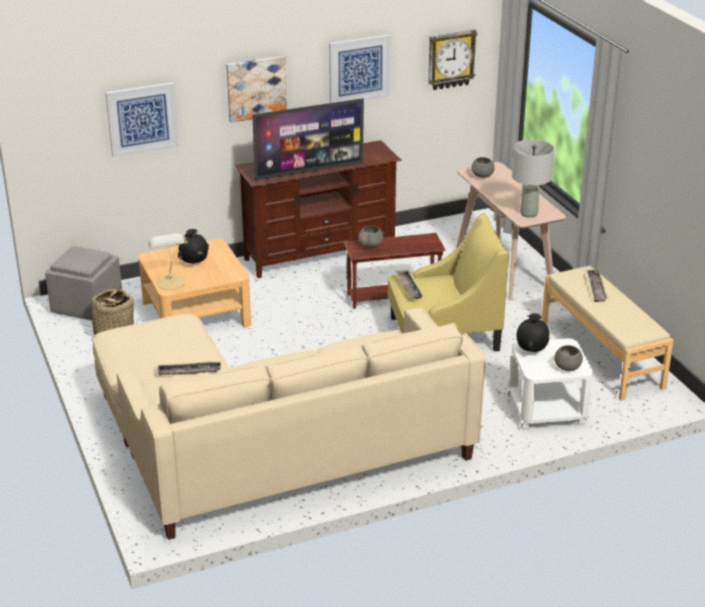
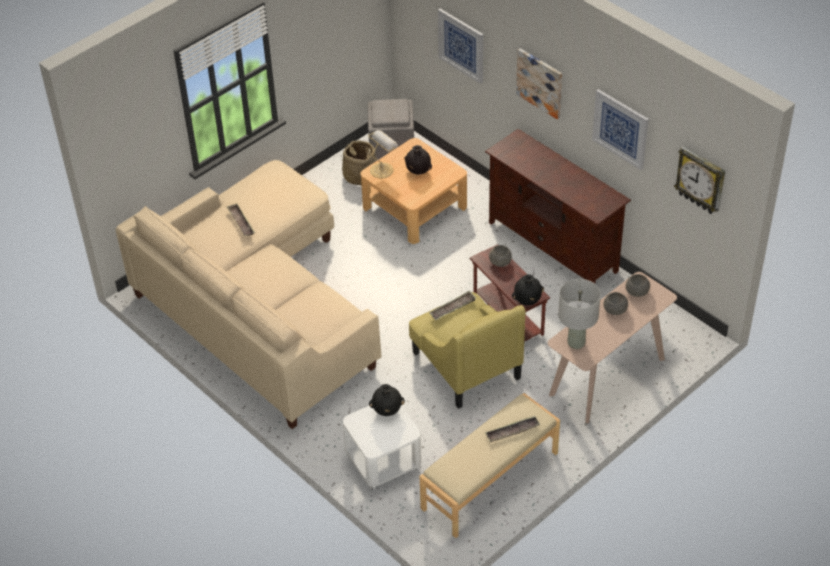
camera: 70 degrees right, 15 degrees up
(309, 171) = (534, 174): television -> none
(433, 243) = (527, 301): none -> black vase
(567, 367) = (371, 440): grey bowl -> grey bowl (614, 310)

